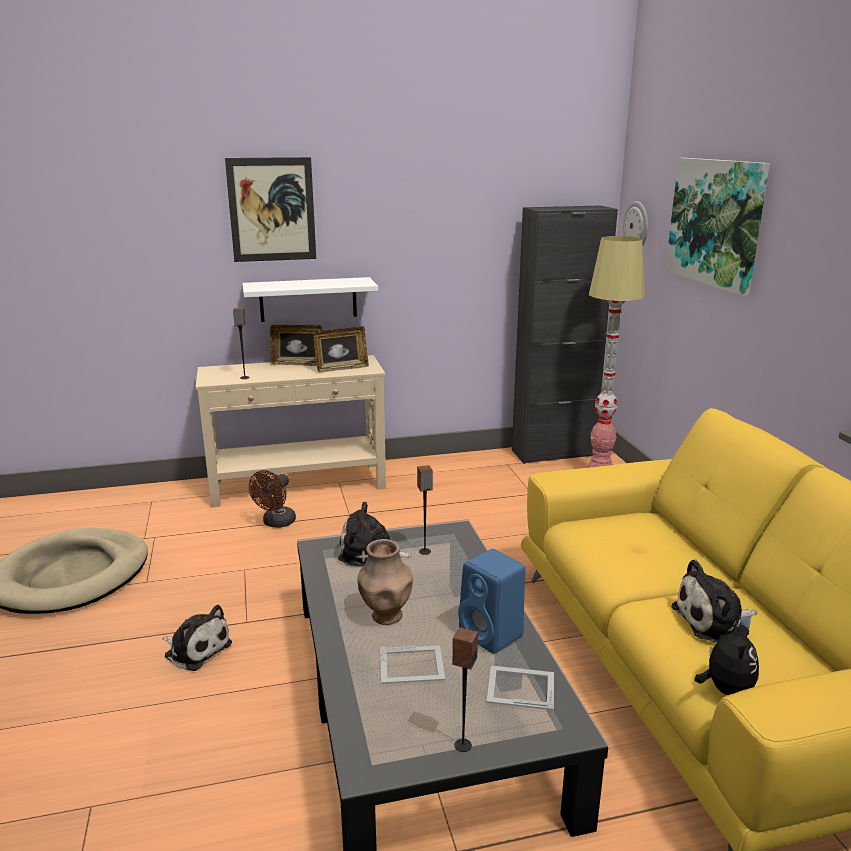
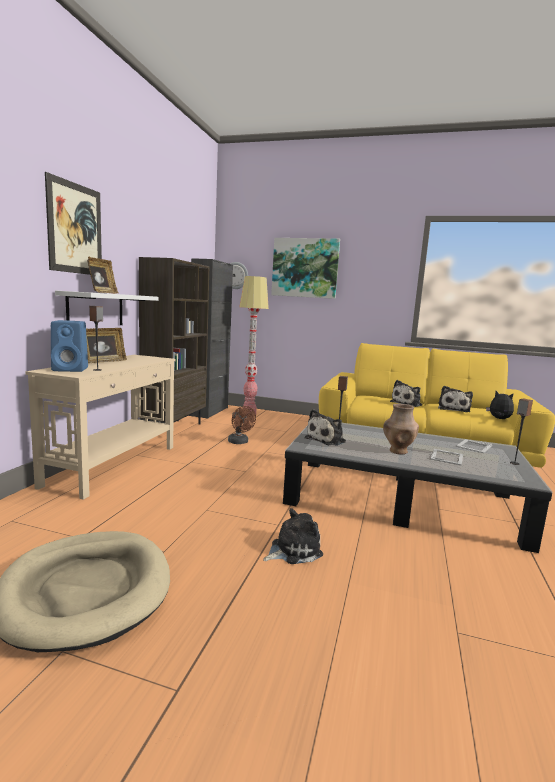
camera: 60 degrees left, 10 degrees down
(276, 523) = (158, 485): brown fan -> brown fan (240, 442)
(341, 368) = (143, 360): picture frame -> picture frame (102, 293)
(447, 464) = (174, 429): none -> brown bookcase
(493, 635) = (429, 440): blue speaker -> blue speaker (71, 369)
(660, 566) = (407, 403): none -> plush toy

